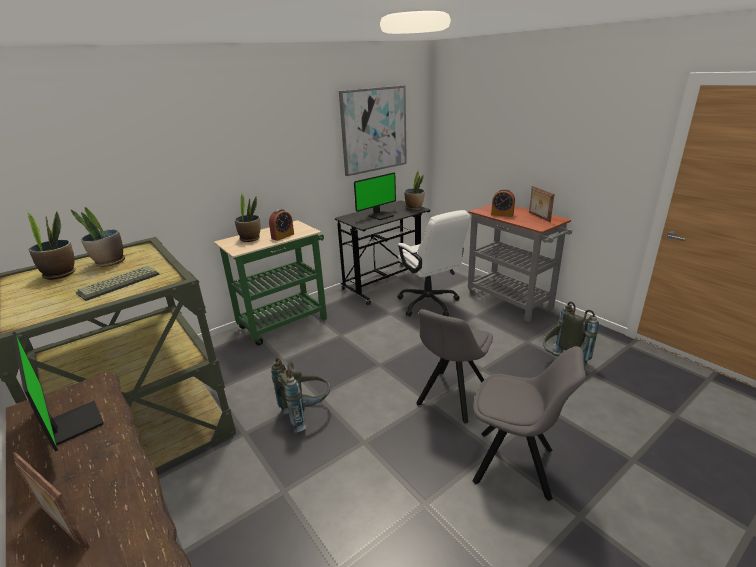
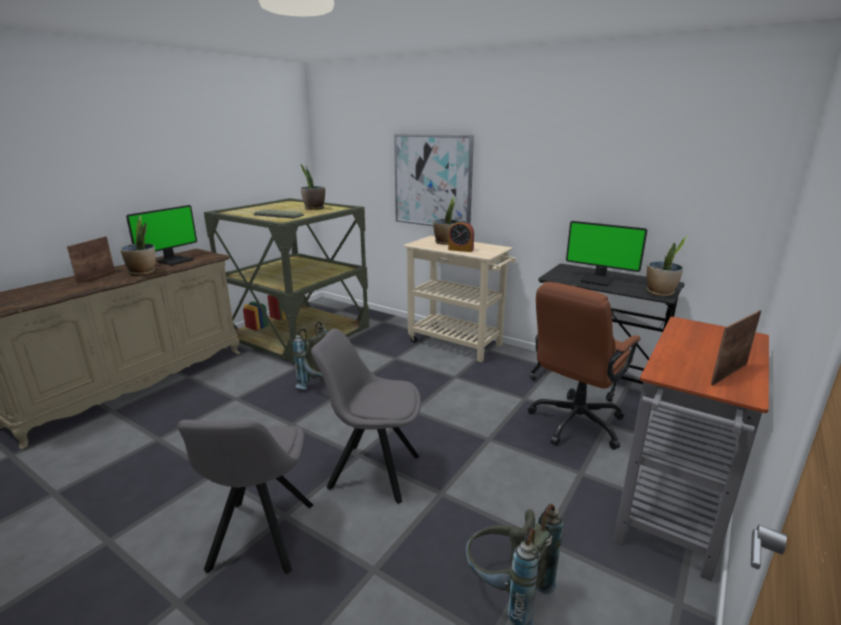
camera: 70 degrees right, 5 degrees down
(60, 274) = (294, 205): potted plant -> potted plant (143, 272)
(284, 323) = (456, 343): green cart -> beige cart
(374, 130) = (657, 164): picture -> picture (432, 181)
(430, 305) = (574, 426): white office chair -> brown office chair
(502, 214) = (690, 341): alarm clock -> none

